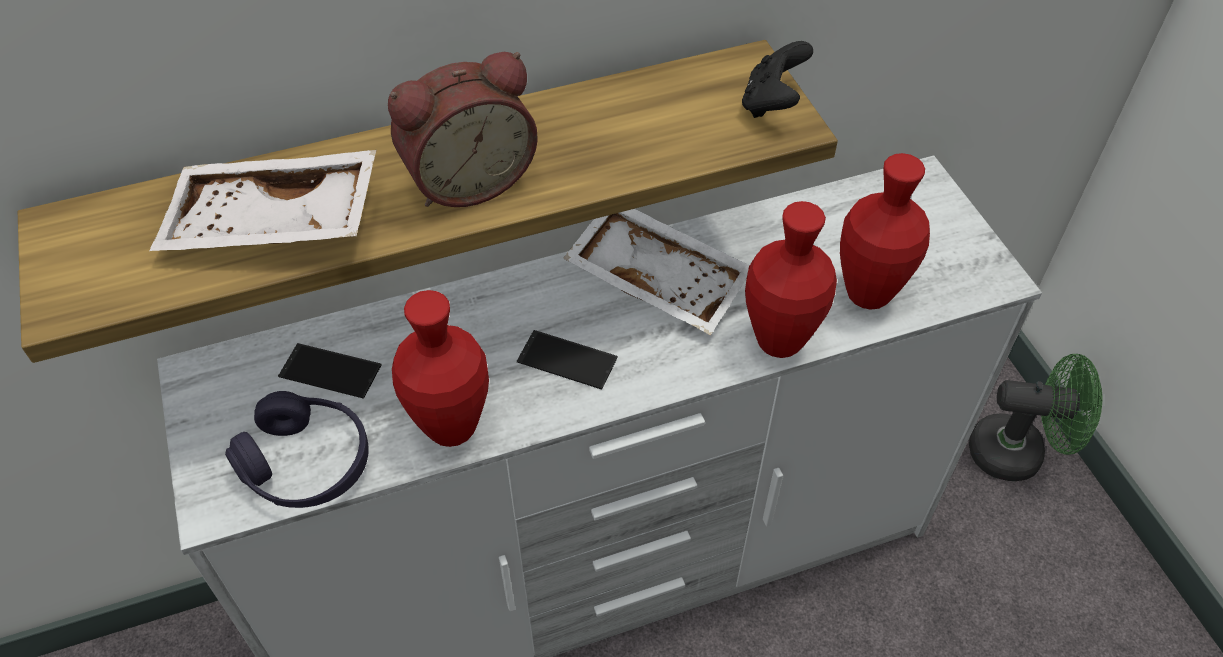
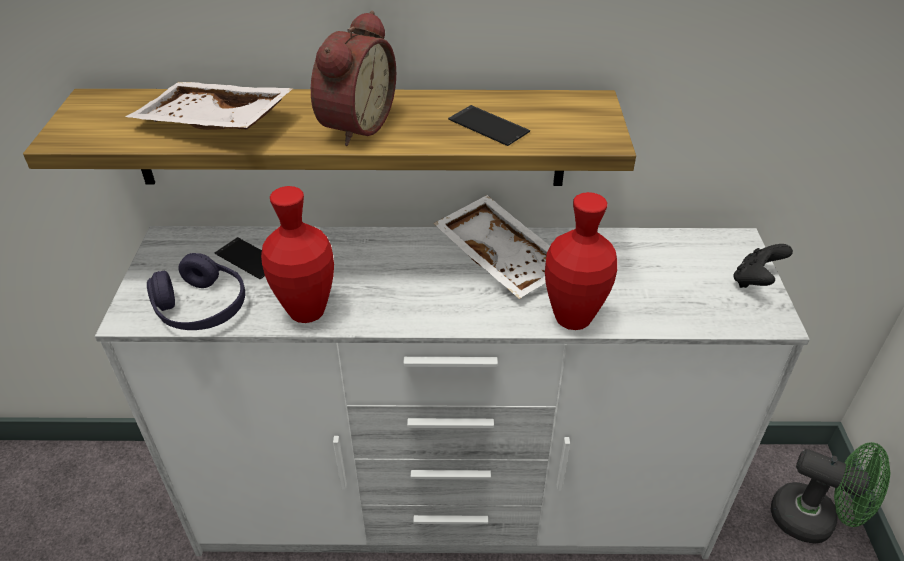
camera: 20 degrees right, 10 degrees down
(468, 179) = (353, 125): alarm clock -> alarm clock turned 60 degrees counterclockwise
(567, 360) = (409, 291): phone -> phone (488, 126)
(772, 103) = (597, 125): black game controller -> black game controller (755, 281)
(868, 294) = (659, 305): red vase -> none

